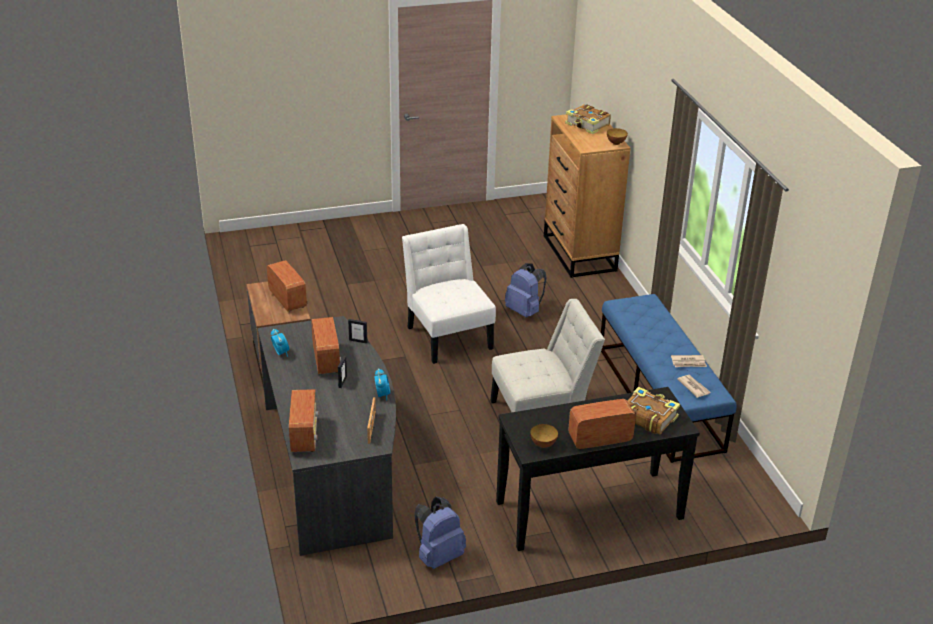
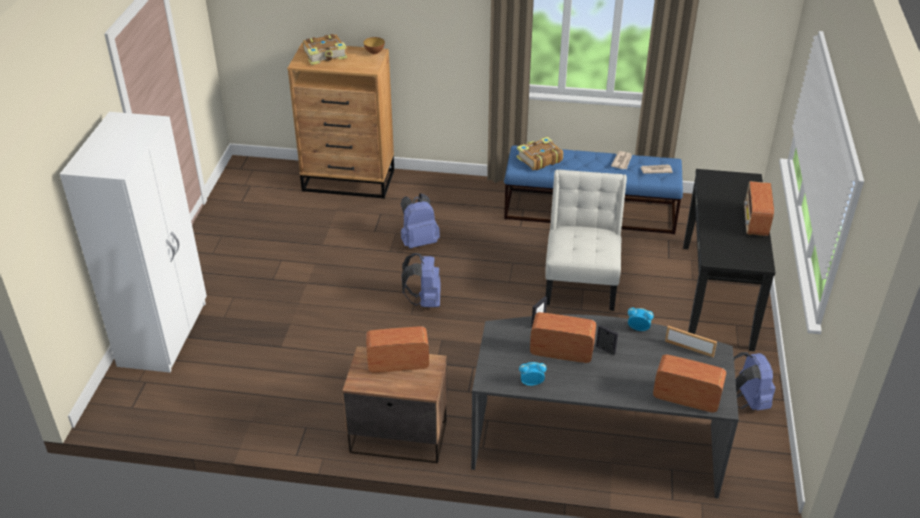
camera: 65 degrees left, 5 degrees up
(329, 233) = (165, 333): none -> white wardrobe
(448, 335) = (424, 301): white chair -> blue backpack
(543, 444) = (753, 253): bowl -> none
(648, 417) = (734, 190): book -> book (539, 159)

